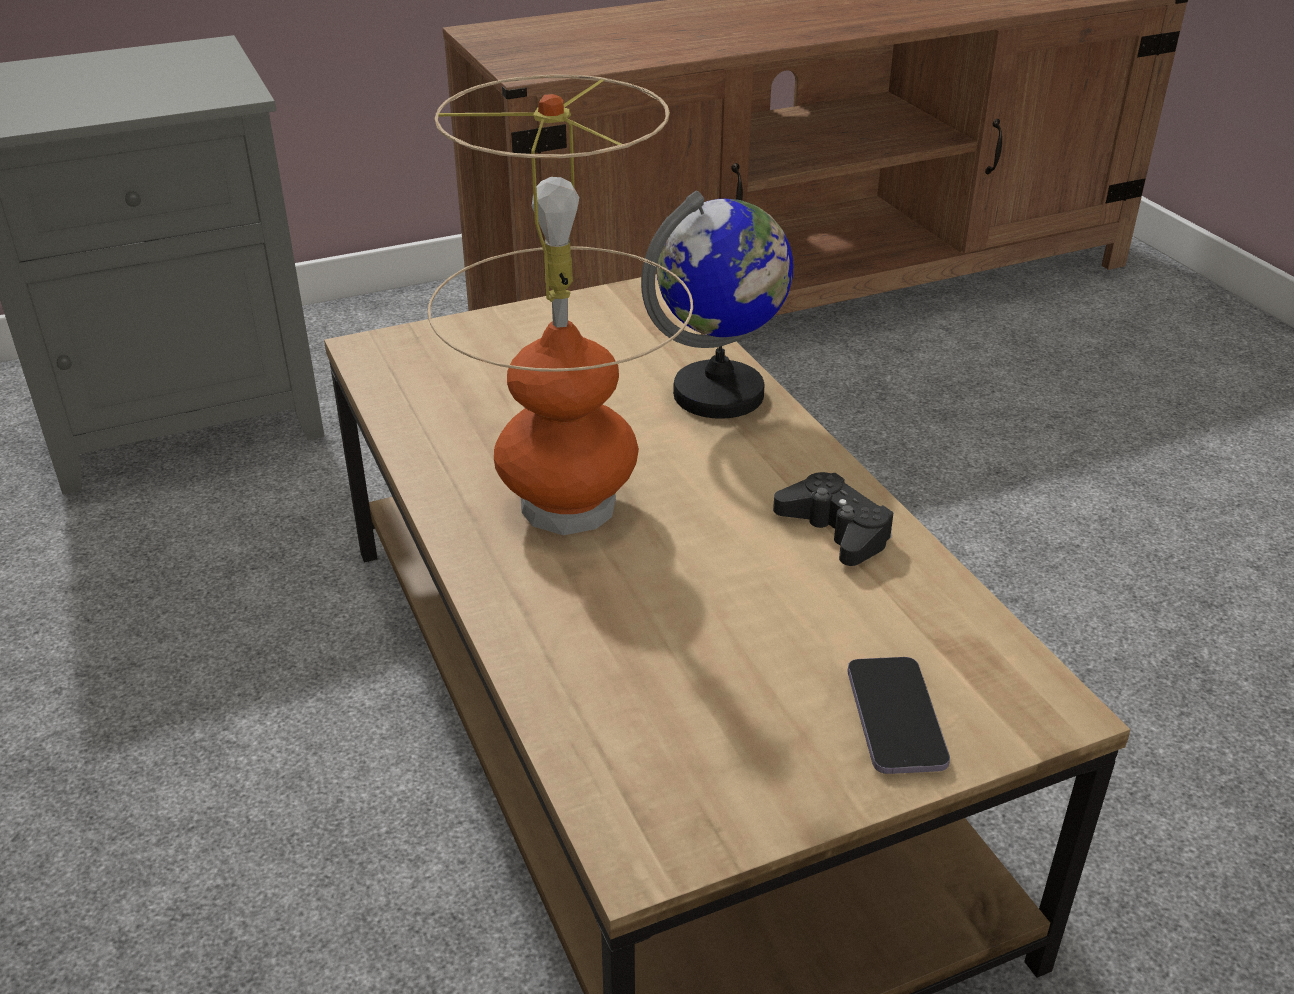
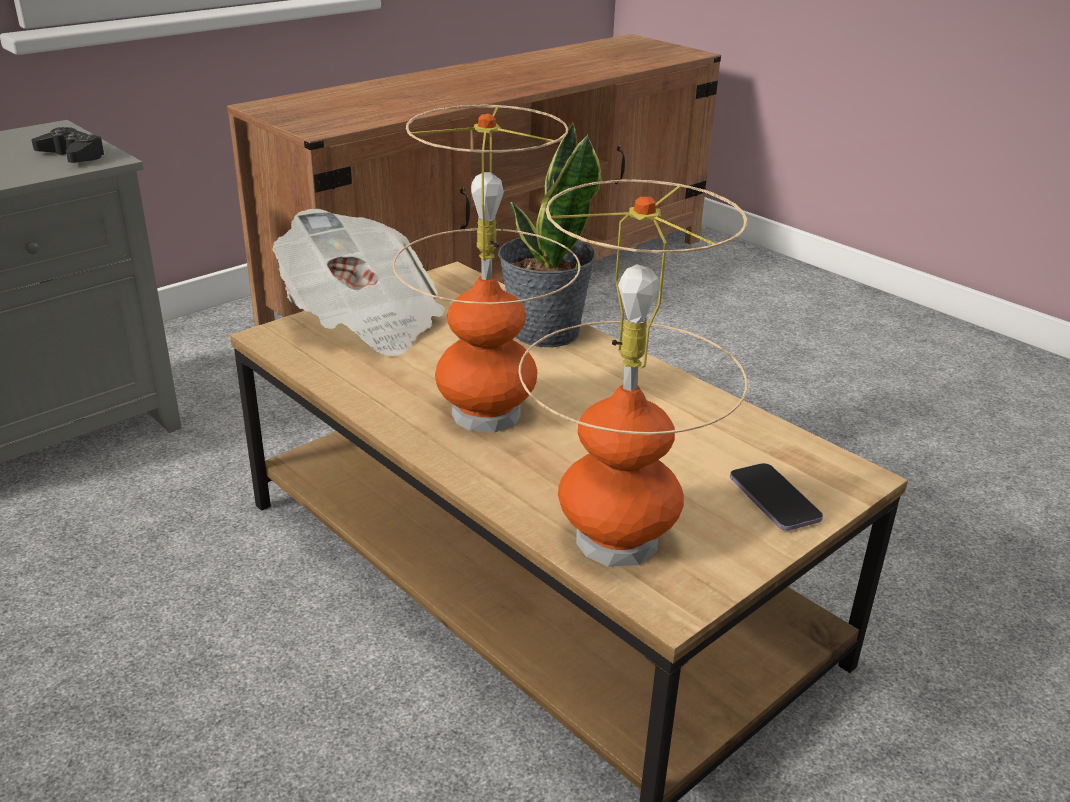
camera: 20 degrees left, 5 degrees down
(493, 344) = (363, 321): none -> newspaper
(627, 733) = (615, 541): none -> table lamp
(720, 394) = (544, 332): globe -> potted plant
(835, 530) = (670, 401): black game controller -> black game controller (72, 155)

